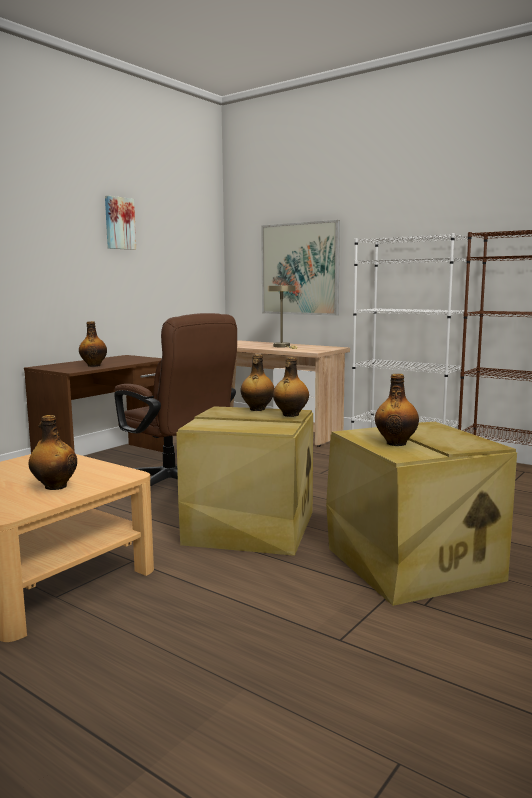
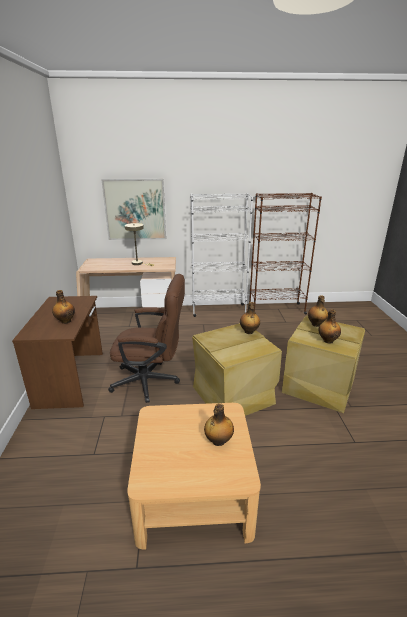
camera: 40 degrees left, 15 degrees up
(119, 223) = (25, 197): picture -> none
(257, 409) = (222, 331): bottle -> bottle (316, 324)

